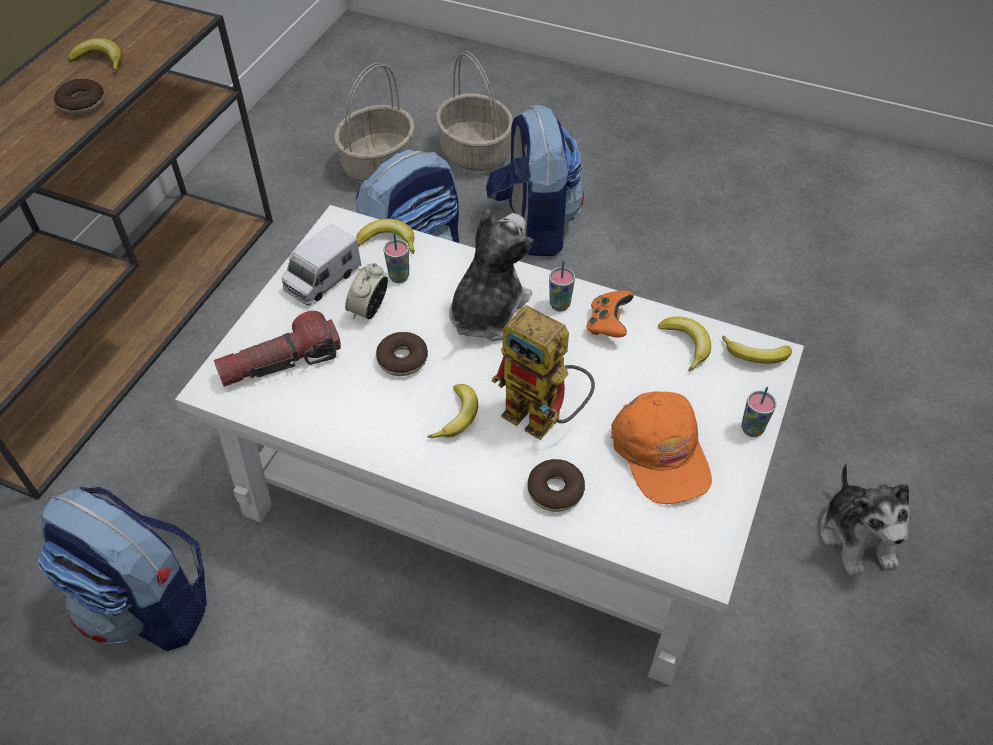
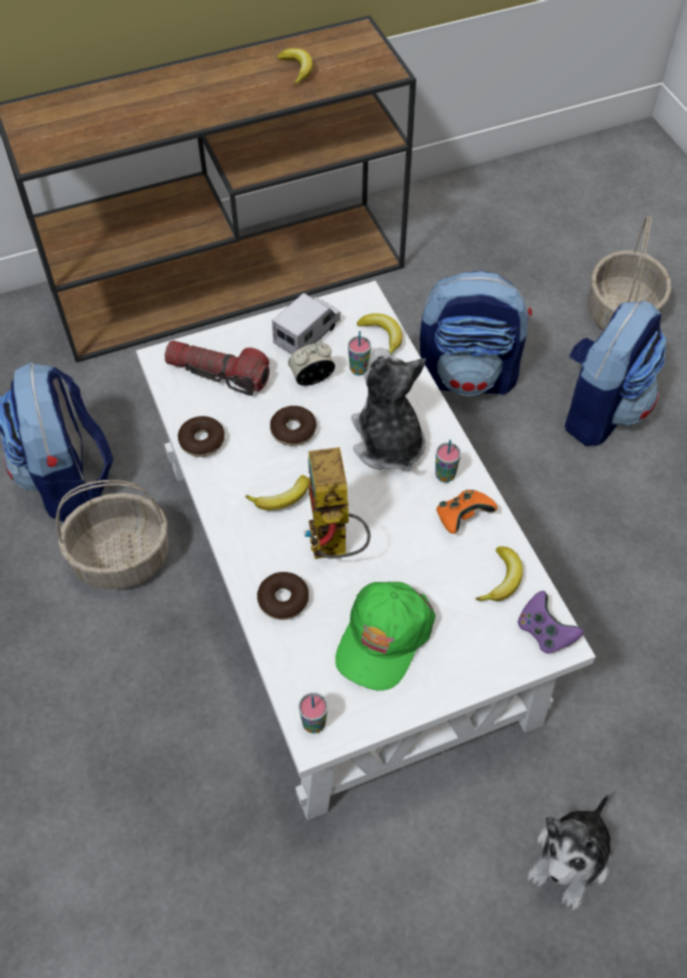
camera: 45 degrees right, 5 degrees up
(82, 103) = (250, 97): donut -> donut (202, 441)
(322, 279) = (307, 333): toy truck -> toy truck turned 135 degrees clockwise
(378, 164) = (531, 272): basket -> basket (123, 557)
(488, 313) = (387, 442): plush toy -> plush toy turned 90 degrees counterclockwise
(661, 453) = (383, 638): orange cap -> green cap
(752, 429) = (469, 679): cup -> cup (314, 723)
(755, 356) = (544, 631): banana -> purple game controller

